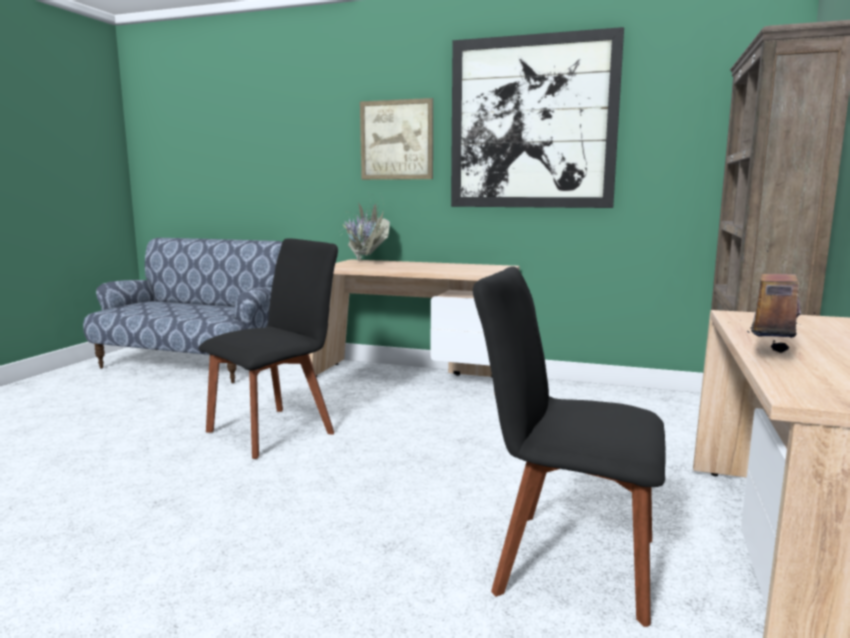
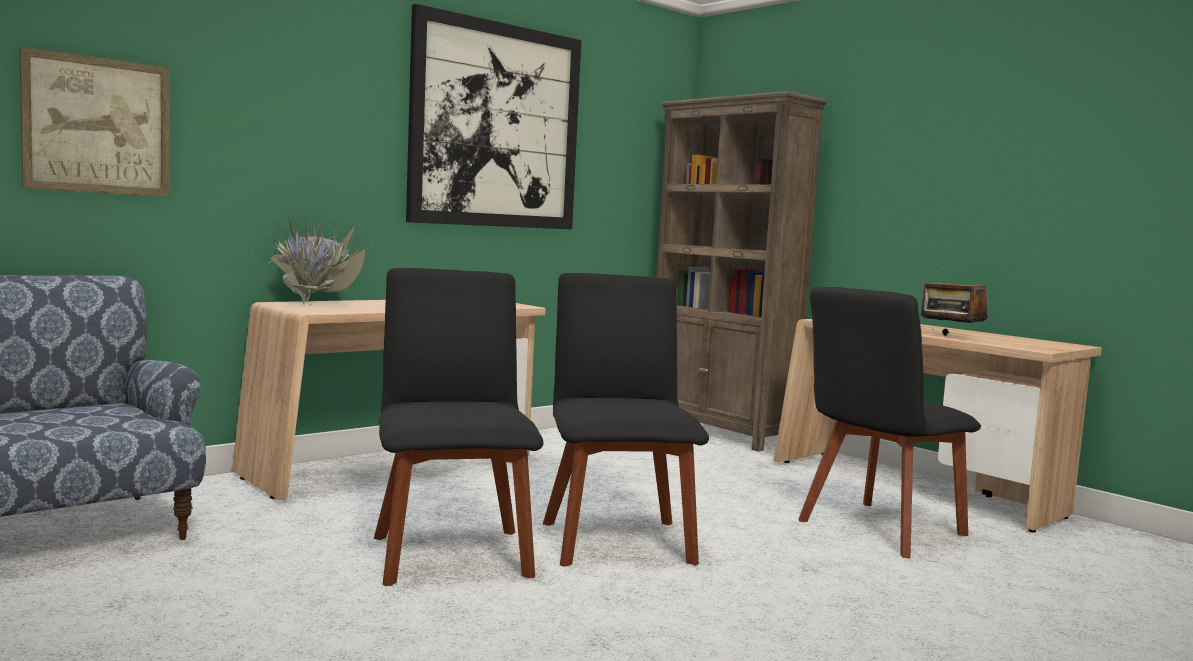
camera: 60 degrees left, 5 degrees down
(361, 462) = (616, 539): none -> black chair
(396, 140) = (331, 122): picture -> picture (97, 125)

